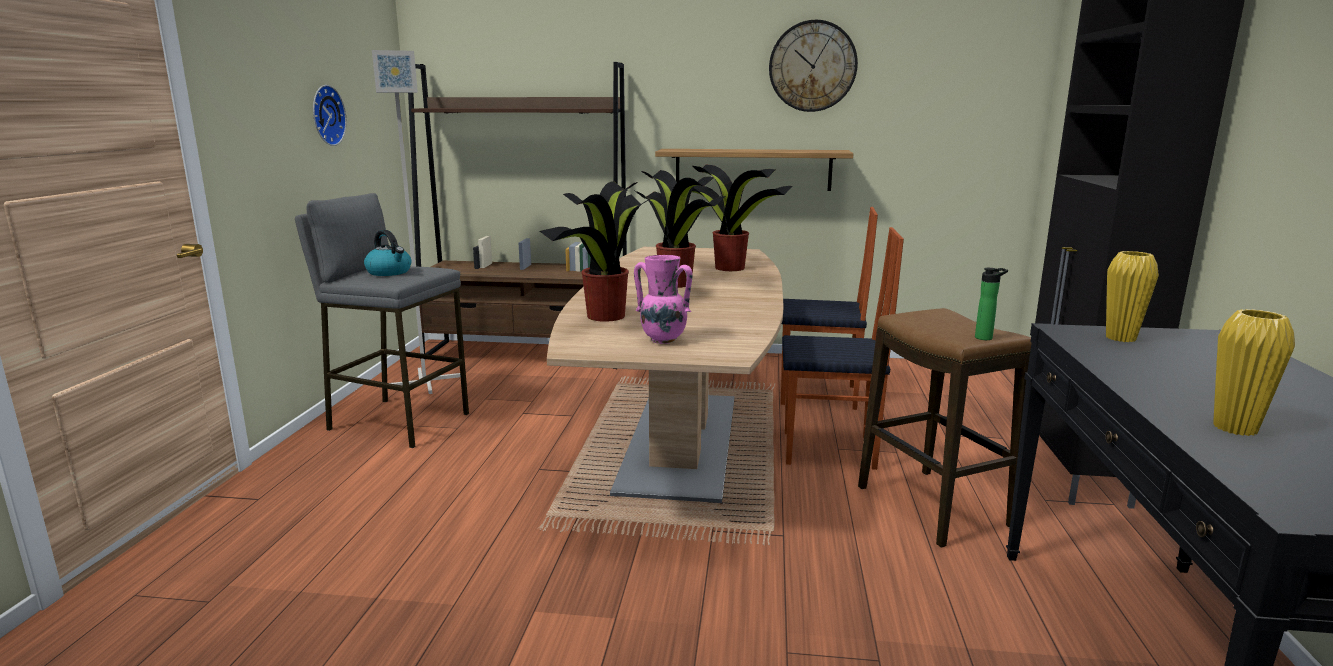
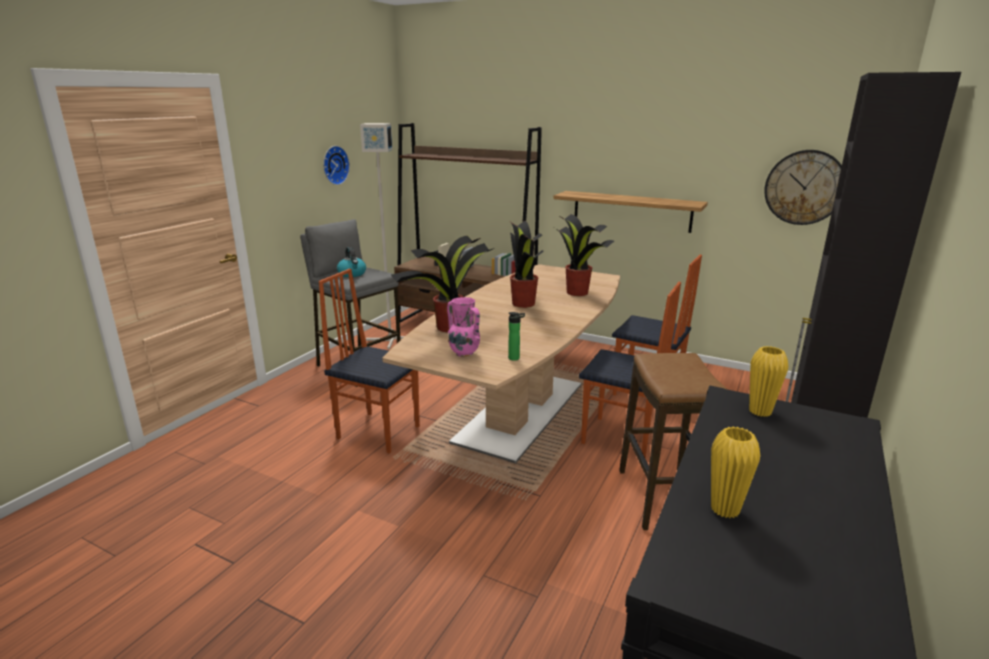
camera: 20 degrees right, 5 degrees up
(491, 499) = (378, 431): none -> chair
(812, 66) = (682, 134): wall clock -> wall clock (804, 187)
(986, 338) = (690, 387): bottle -> bottle (515, 358)

